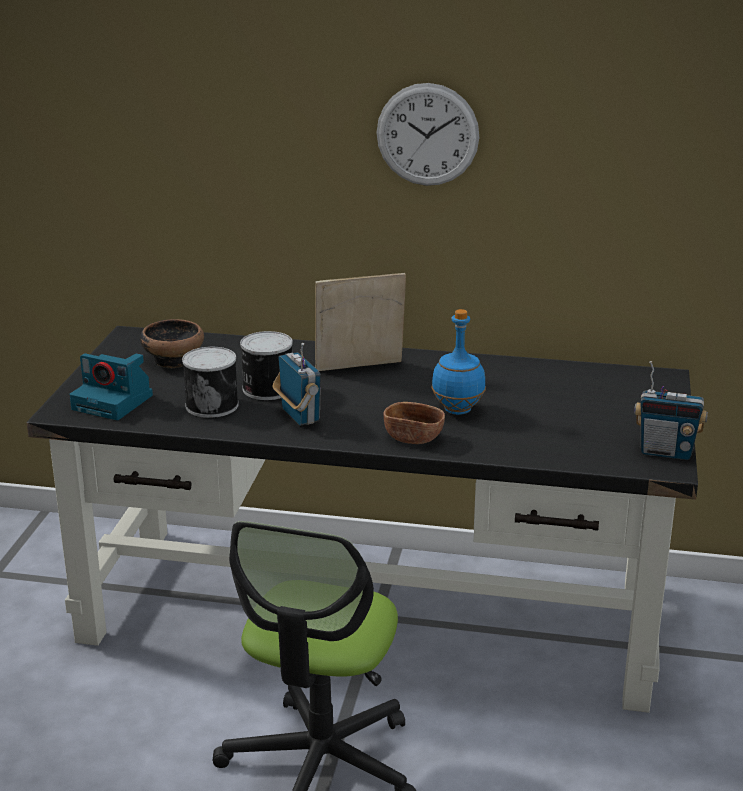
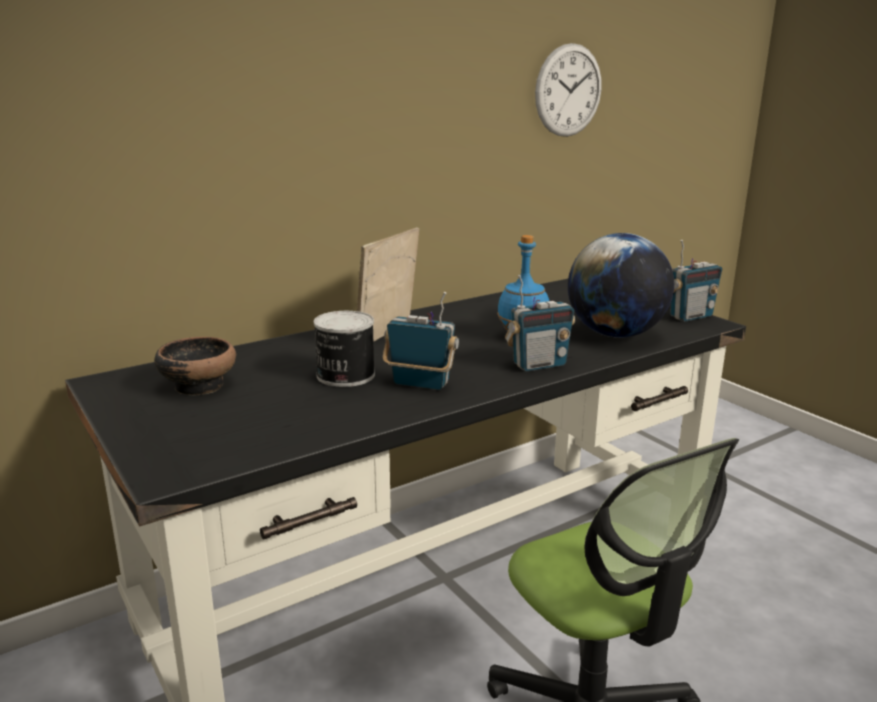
camera: 45 degrees left, 5 degrees down
(114, 402) = (212, 442): camera -> none
(212, 405) = (323, 405): can -> none
(413, 437) = (539, 364): brown bowl -> radio
(427, 135) = (394, 92): wall clock -> wall clock (568, 90)
(543, 439) = (615, 334): none -> globe

